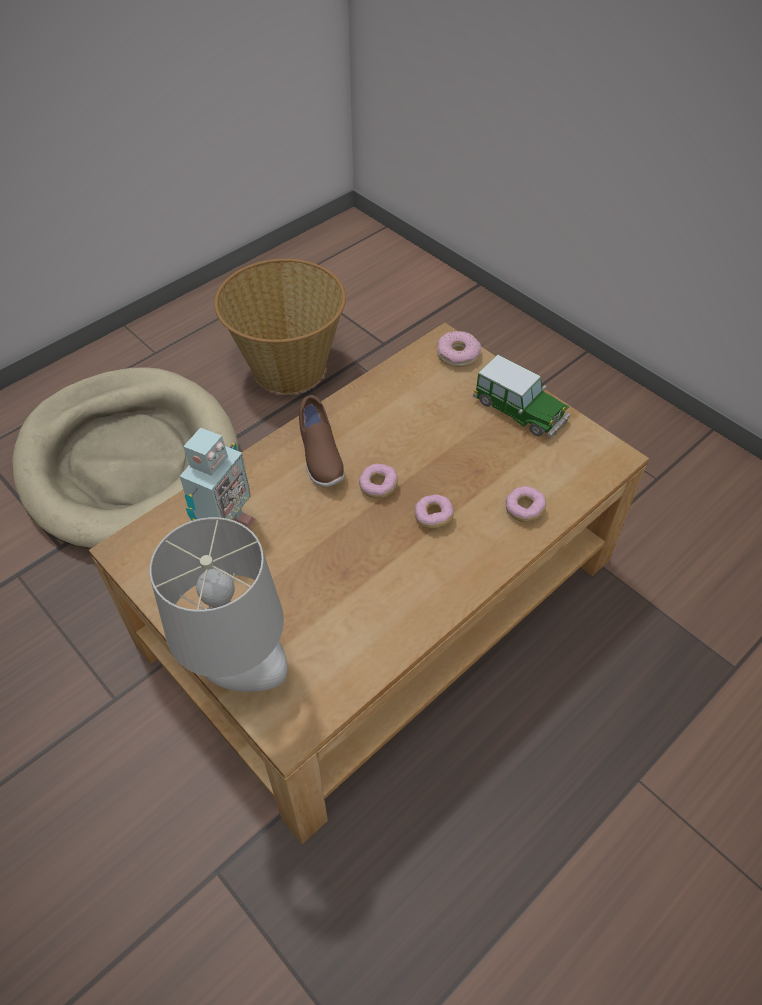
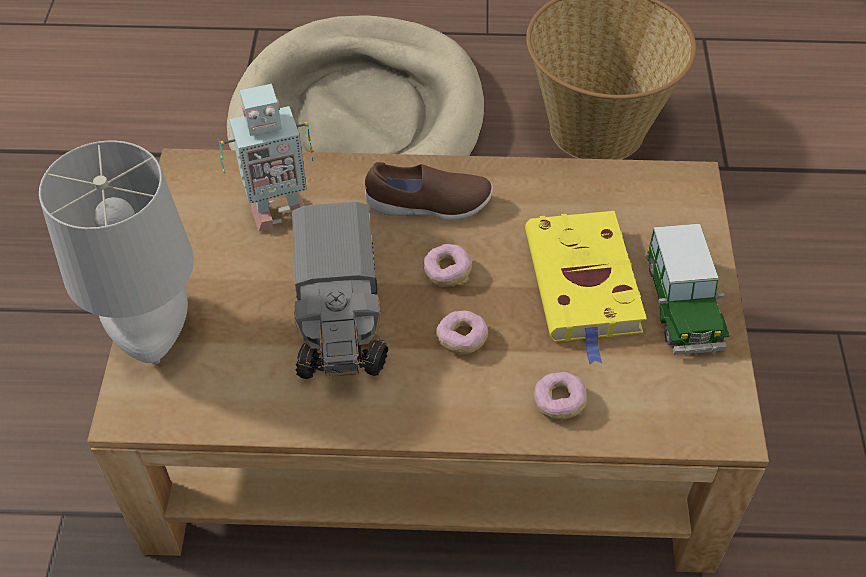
camera: 45 degrees right, 0 degrees up
(320, 456) = (429, 206): brown shoe -> brown shoe turned 120 degrees counterclockwise
(348, 561) = (339, 317): none -> toy truck
(458, 354) = (688, 203): donut -> none
(460, 437) = (584, 286): none -> yellow book

